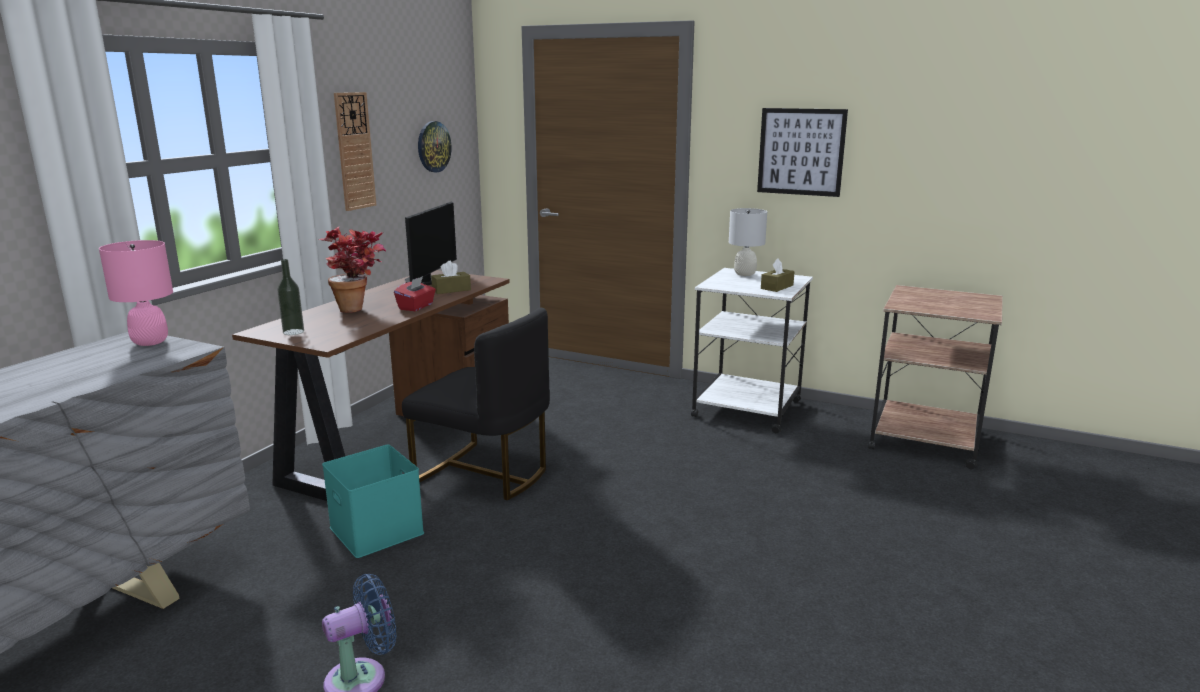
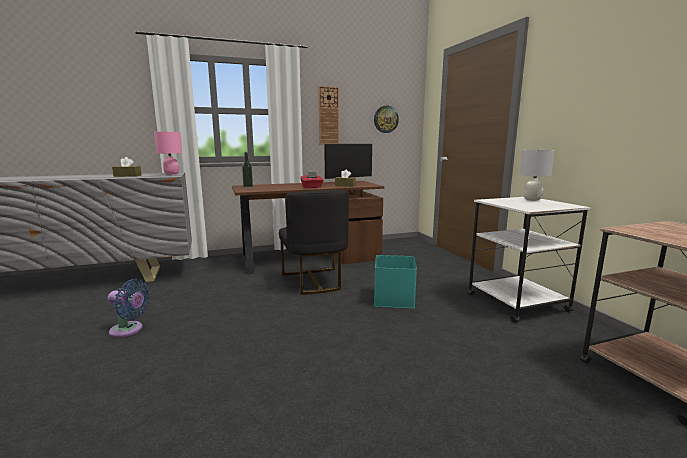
camera: 45 degrees right, 5 degrees down
(360, 309) = (291, 185): potted plant -> none
(378, 530) = (238, 285): turquoise storage box -> turquoise storage box (394, 299)
(777, 287) = (536, 206): brown tissue box -> brown tissue box (127, 176)
(801, 152) = (593, 101): picture -> none

